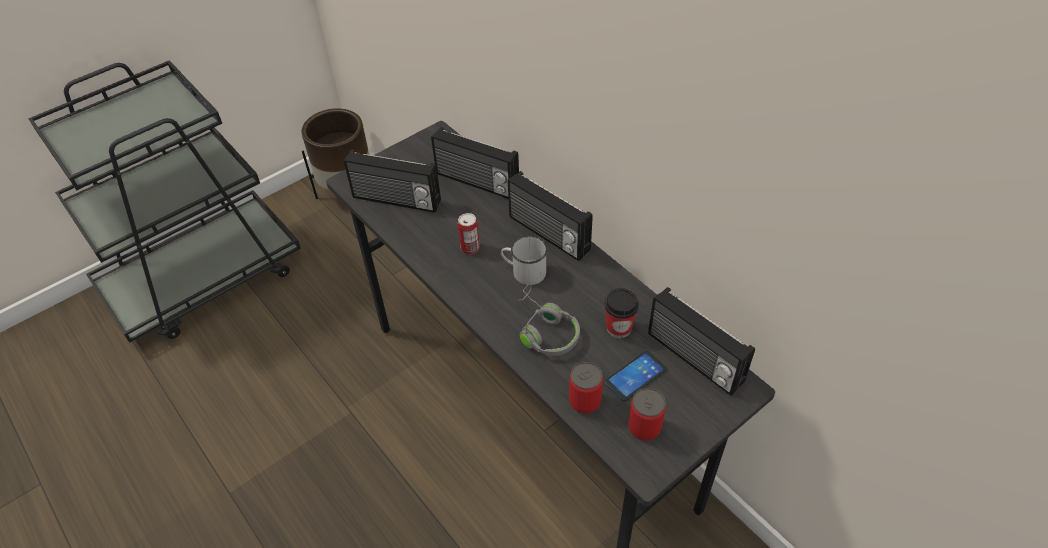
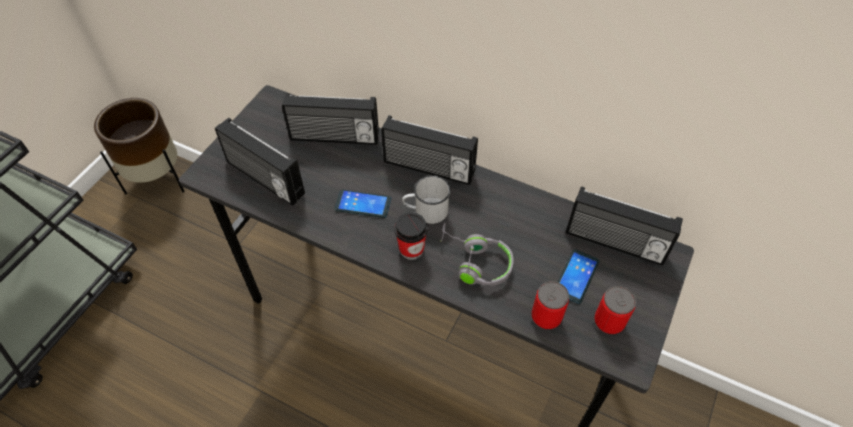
camera: 25 degrees left, 5 degrees up
(396, 200) = (264, 179): radio -> radio turned 45 degrees clockwise
(470, 248) = (363, 204): can -> phone
(619, 328) = (538, 236): cup -> cup (411, 249)

